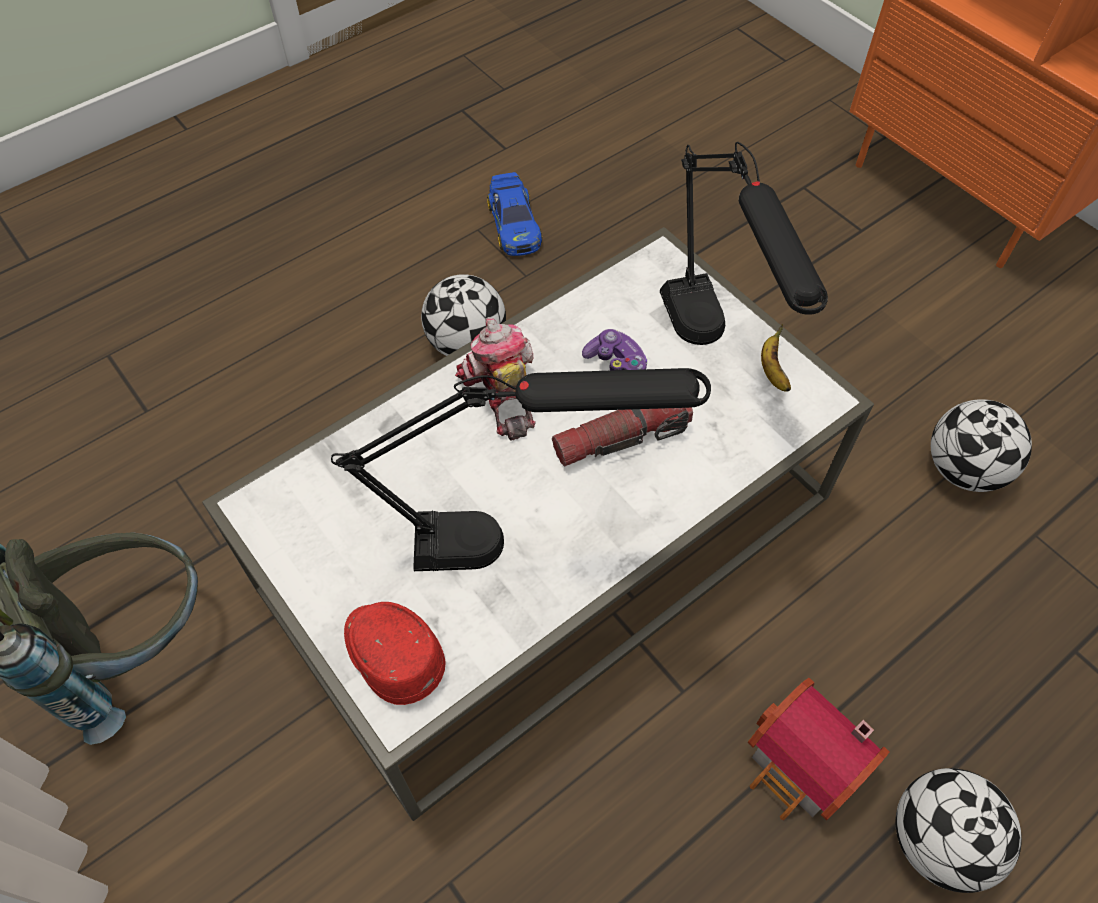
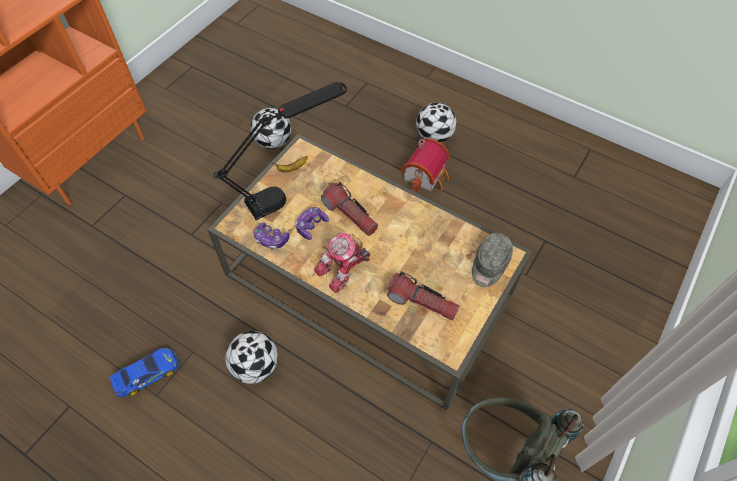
camera: 110 degrees left, 0 degrees up
(372, 494) = (422, 302): none -> flashlight
(392, 653) = (489, 265): red cap -> grey cap
(519, 540) = (418, 237): black table lamp -> none
(550, 544) = (368, 284): white coffee table -> brown coffee table
(608, 304) = (271, 239): none -> game controller

